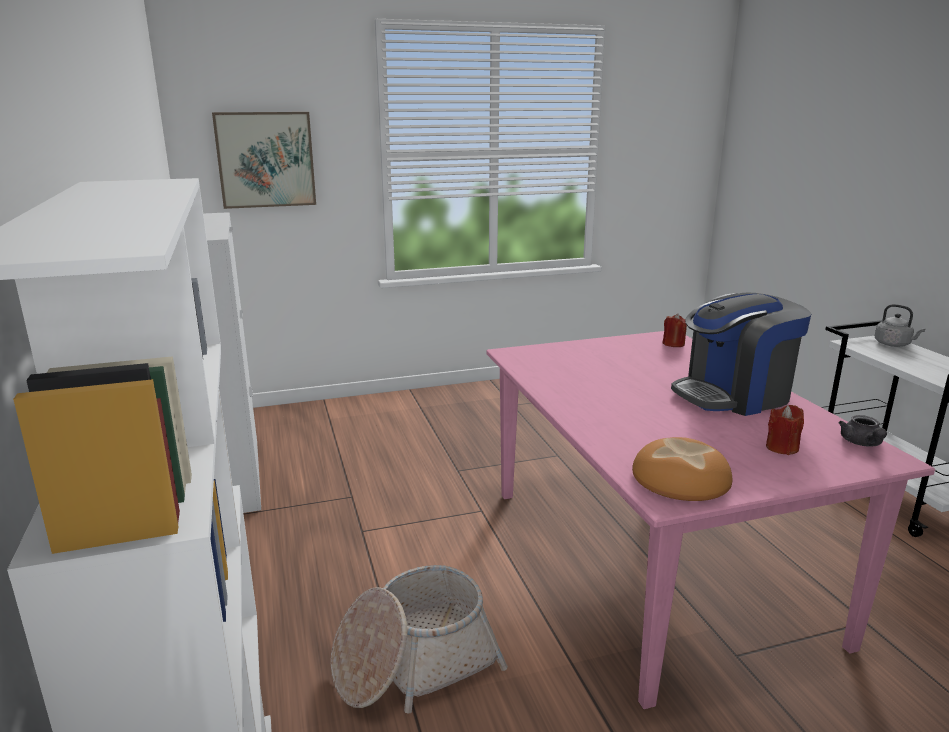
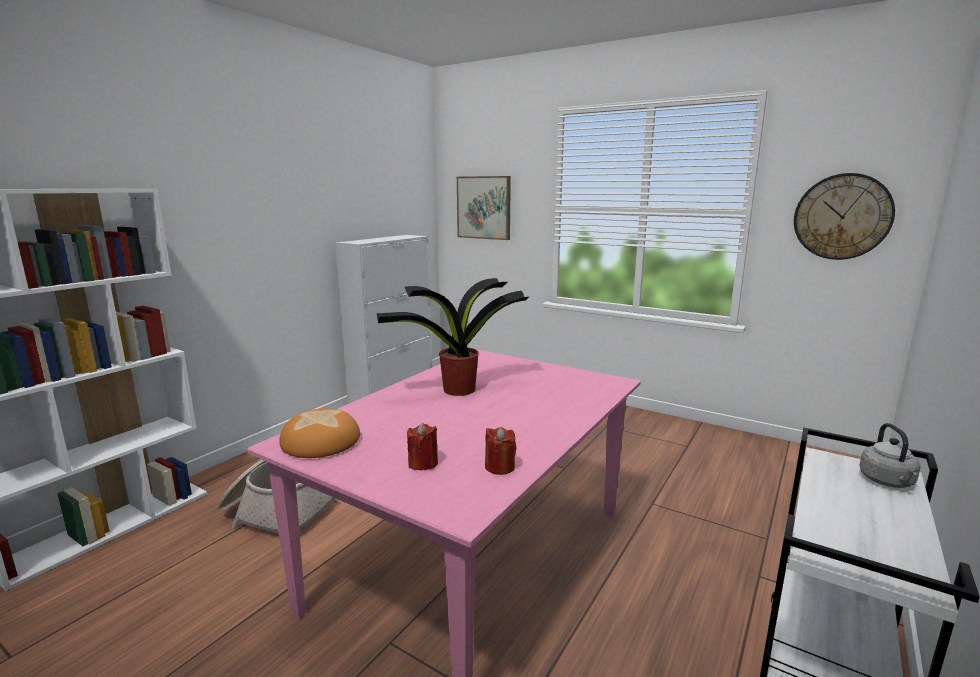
camera: 50 degrees right, 5 degrees down
(609, 389) = (457, 390): none -> potted plant
(665, 150) = (842, 217): none -> wall clock
(673, 344) = (599, 386): red candle -> red candle (499, 467)
(734, 395) = (515, 427): coffee machine -> none
(862, 443) = (481, 495): grey teapot -> none

